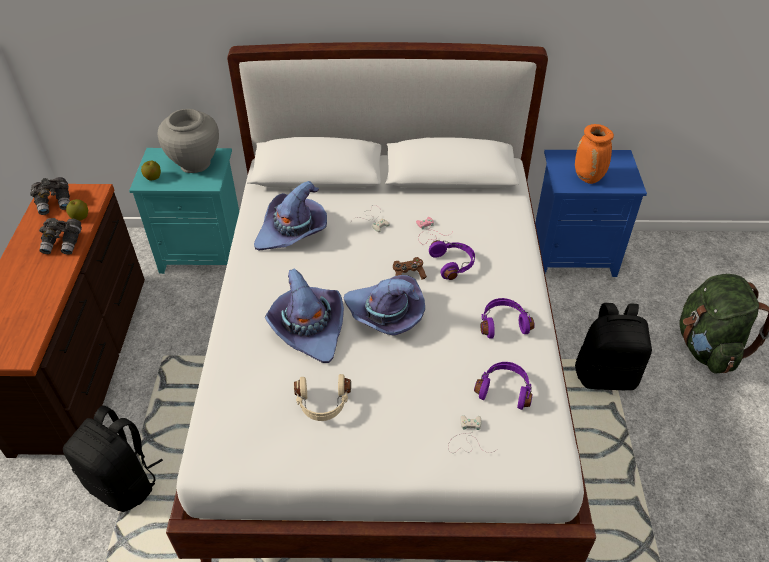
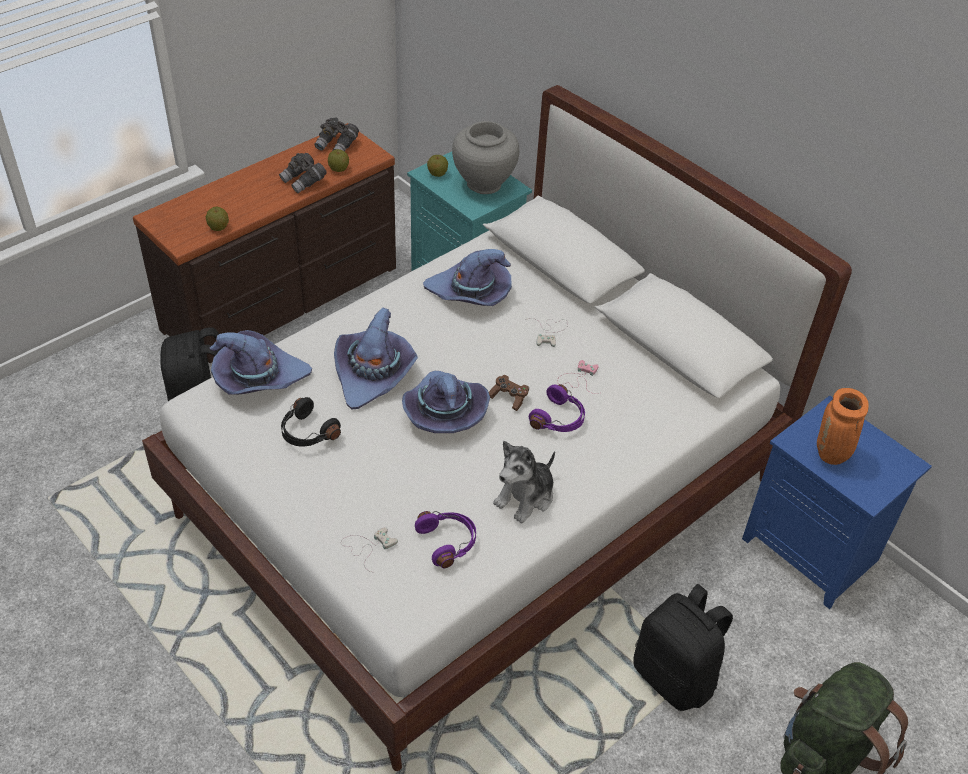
camera: 45 degrees right, 0 degrees up
(37, 322) = (218, 227): none -> apple
(232, 398) = (258, 377): none -> purple hat
(323, 403) = (307, 433): beige headphones -> black headphones
(503, 323) = (526, 497): purple headphones -> plush toy

